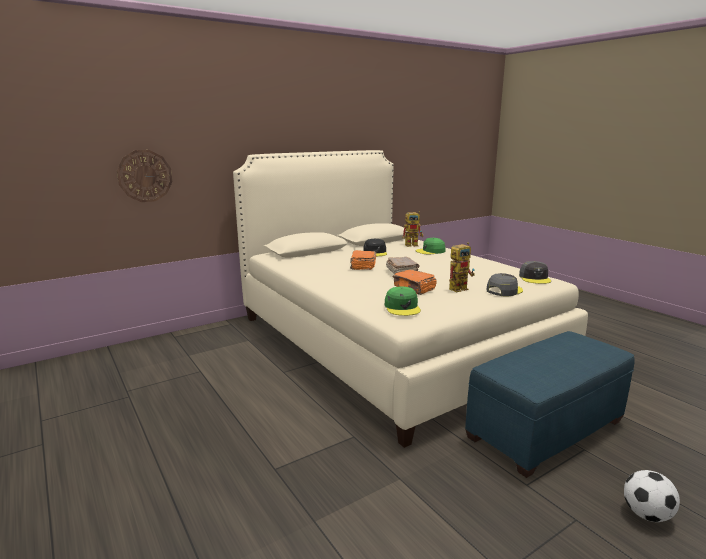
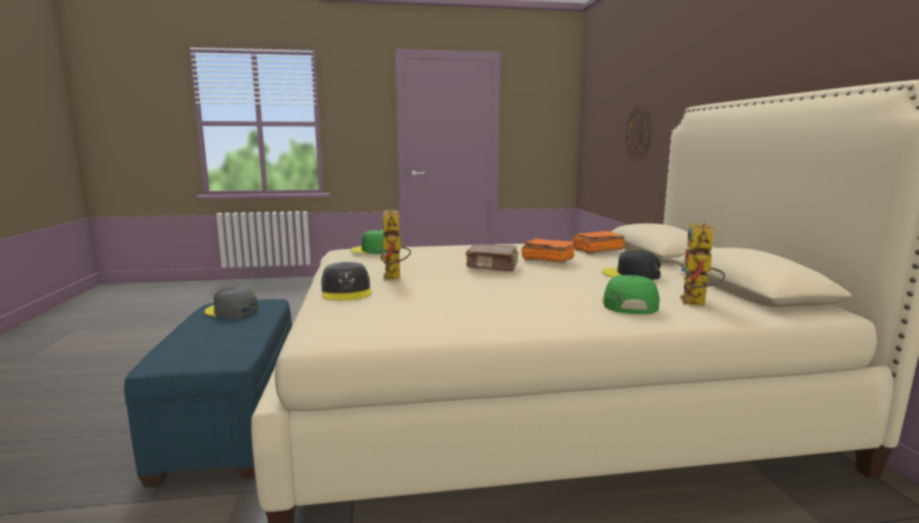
camera: 115 degrees right, 5 degrees down
(414, 288) = (419, 260): orange book -> orange book (597, 250)
(535, 278) = (360, 325): grey cap -> grey cap (232, 311)
(646, 515) = (95, 414): football -> none

